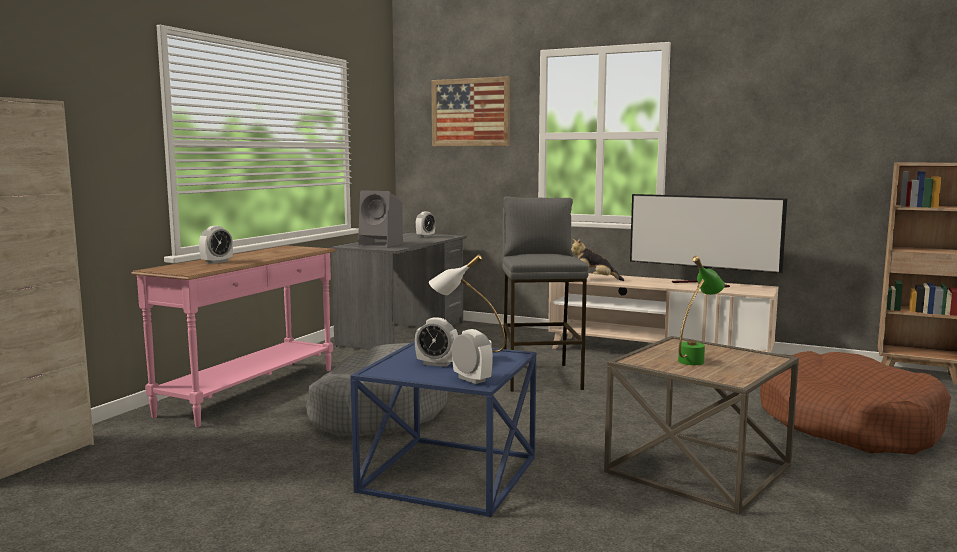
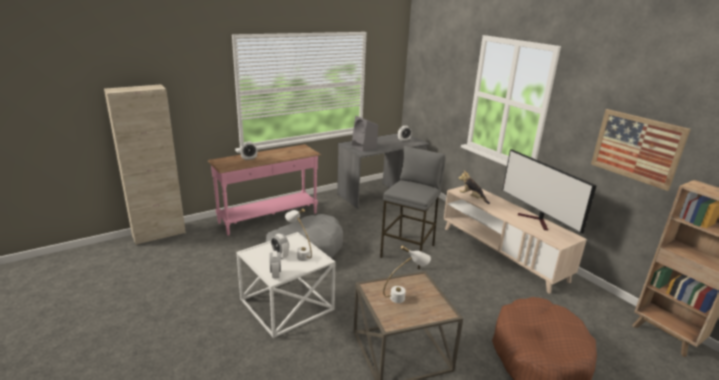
camera: 30 degrees right, 15 degrees up
(450, 474) = (287, 304): blue side table -> white side table
(470, 112) = (442, 67): picture -> picture (636, 148)
(696, 359) = (404, 297): green table lamp -> white table lamp

